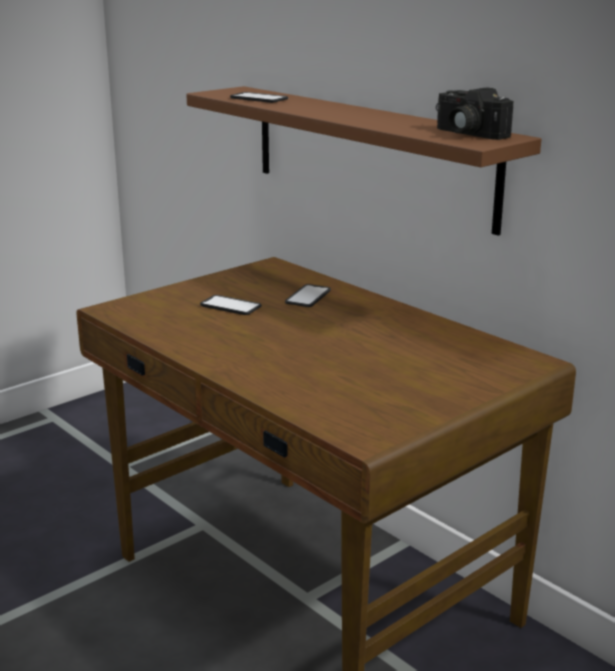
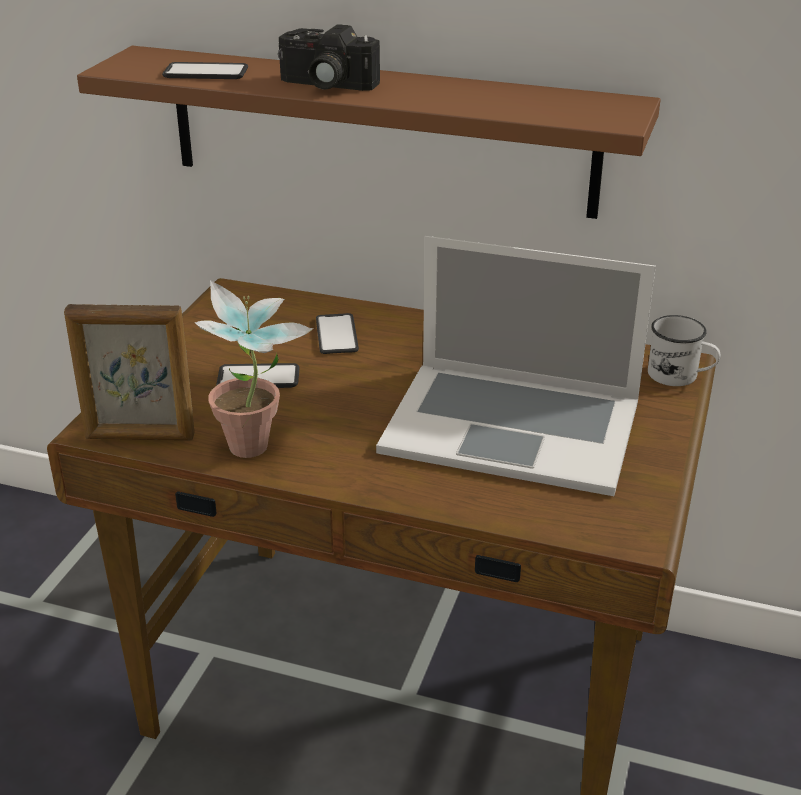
camera: 30 degrees left, 10 degrees up
(126, 317) = (140, 437): none -> picture frame
(181, 339) = (257, 453): none -> potted plant
(361, 365) = (512, 425): none -> laptop
(466, 133) = (575, 105): camera -> camera (325, 85)
(527, 369) = (680, 376): none -> white mug

